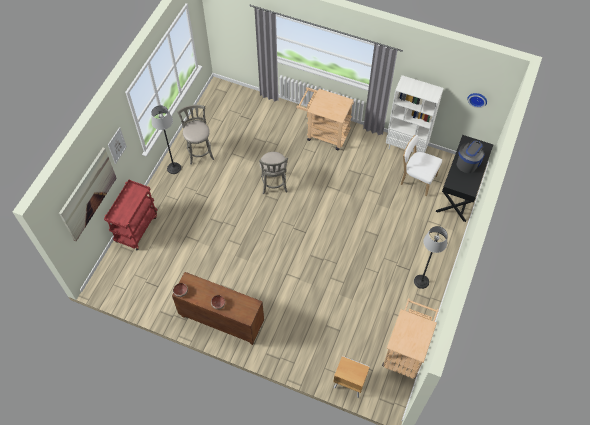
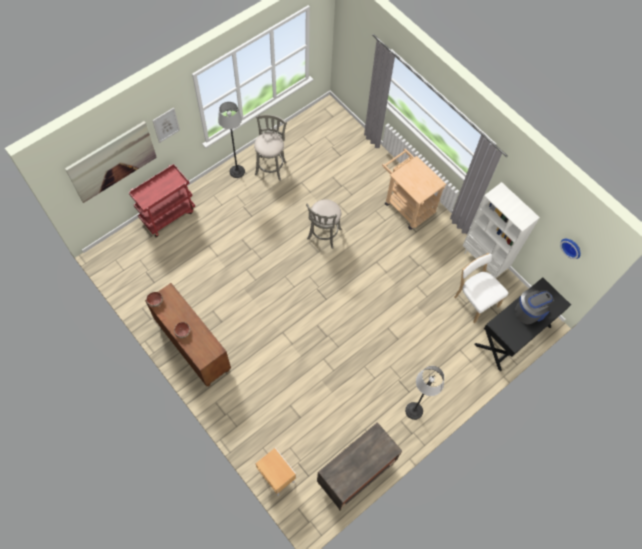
camera: 25 degrees right, 5 degrees up
(406, 350) = (355, 474): beige cart -> dresser

